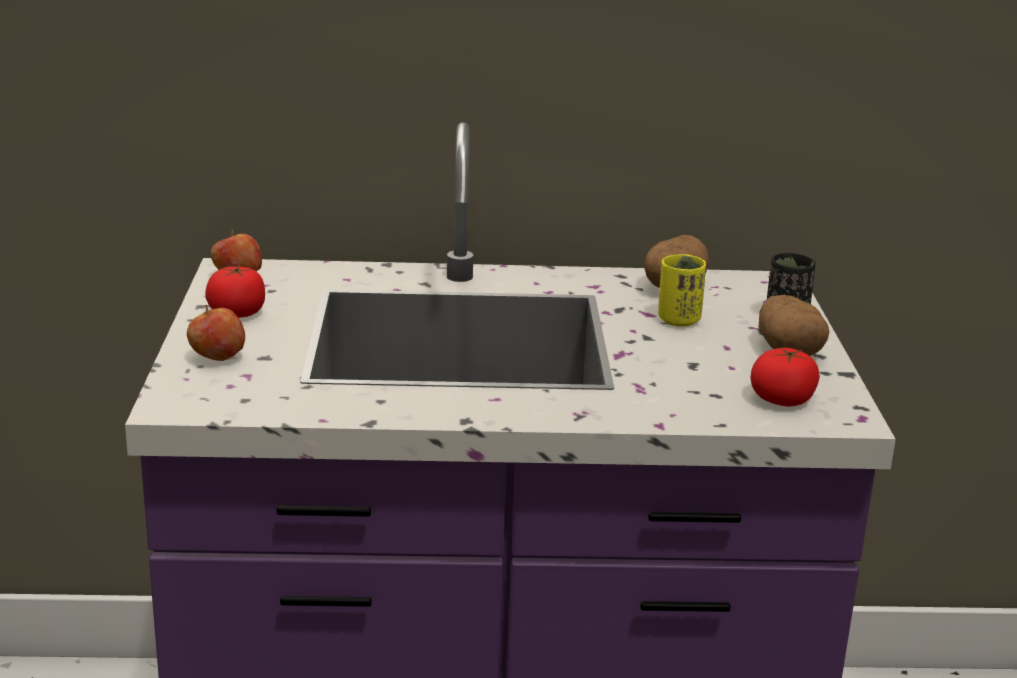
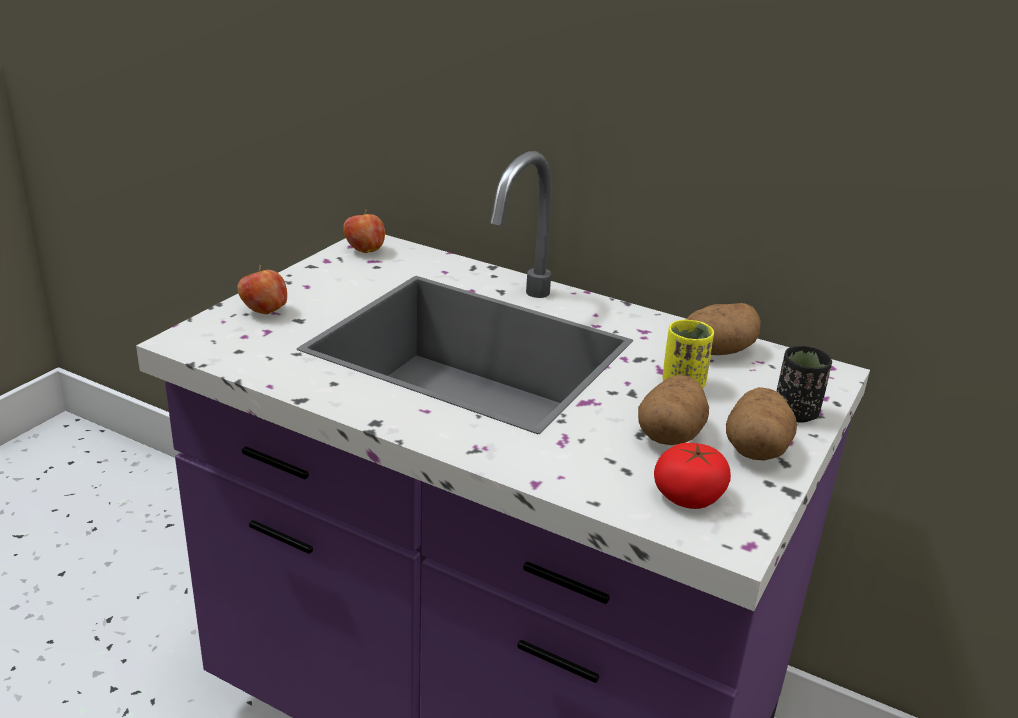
camera: 30 degrees right, 5 degrees up
(237, 312) = (328, 278): tomato -> none
(715, 359) = (670, 434): none -> potato

